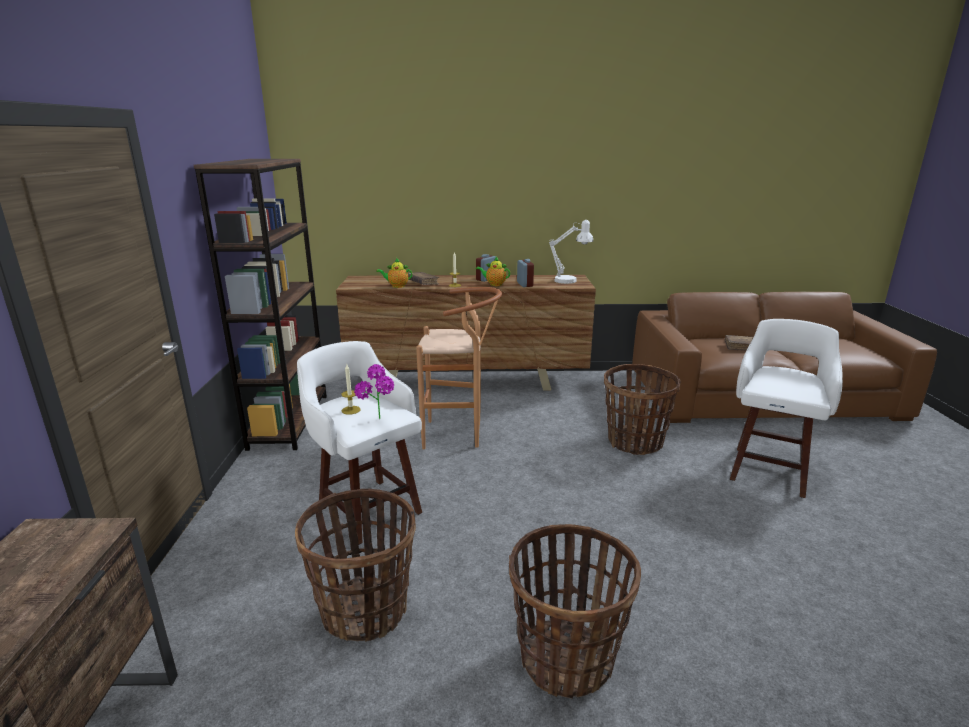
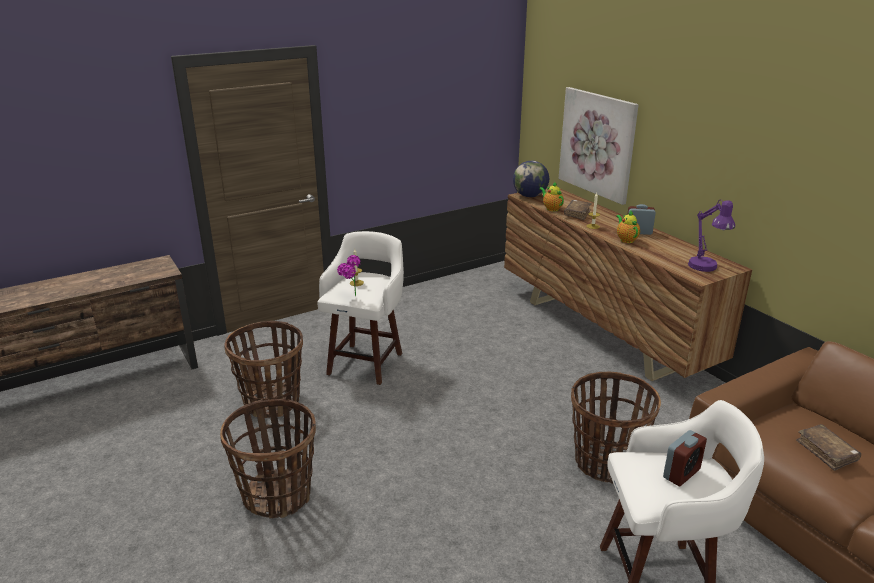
camera: 60 degrees right, 5 degrees up
(289, 421) = (440, 288): brown bookcase -> none
(356, 285) = (530, 196): none -> globe
(401, 219) = (597, 144): none -> picture
(459, 435) = (502, 361): brown stool -> none
(525, 284) = (651, 251): alarm clock -> alarm clock (681, 473)
(570, 281) = (705, 268): white table lamp -> purple table lamp

